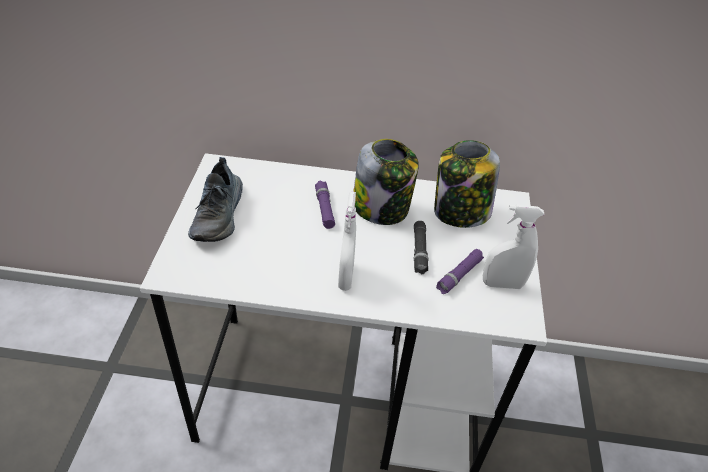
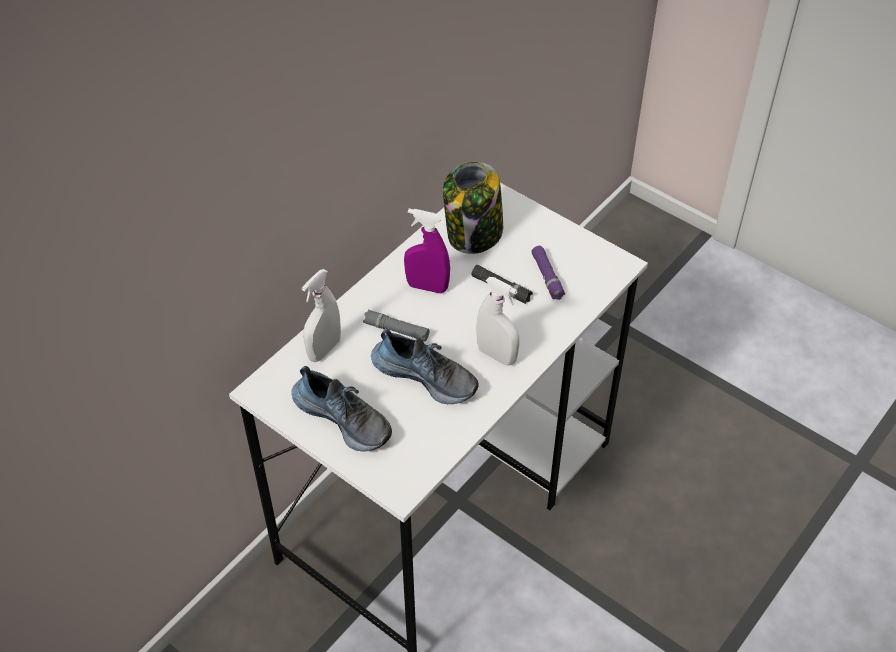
camera: 55 degrees left, 5 degrees up
(292, 243) = (426, 375): none -> shoe
(324, 208) = (396, 330): purple flashlight -> grey flashlight
(381, 208) = (427, 287): jar -> purple spray bottle
(502, 284) = (575, 255): white spray bottle -> white spray bottle (324, 349)

